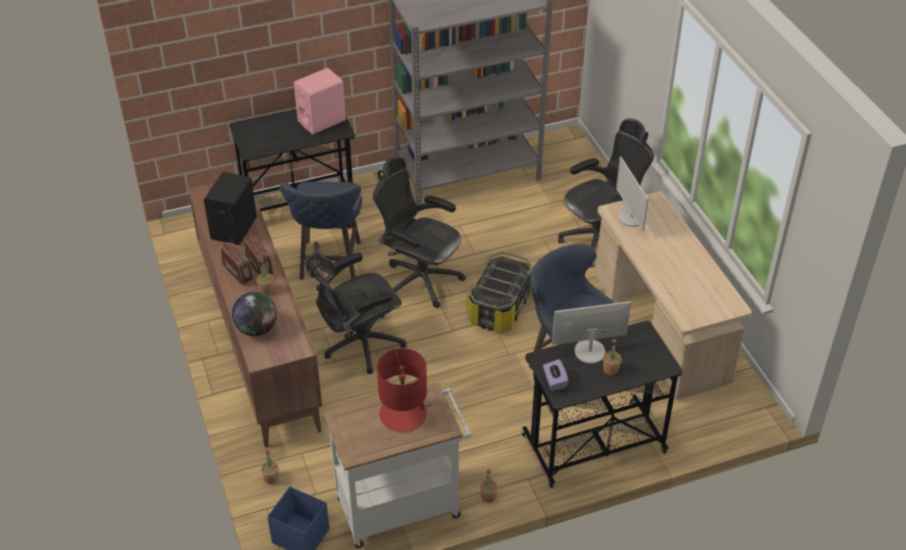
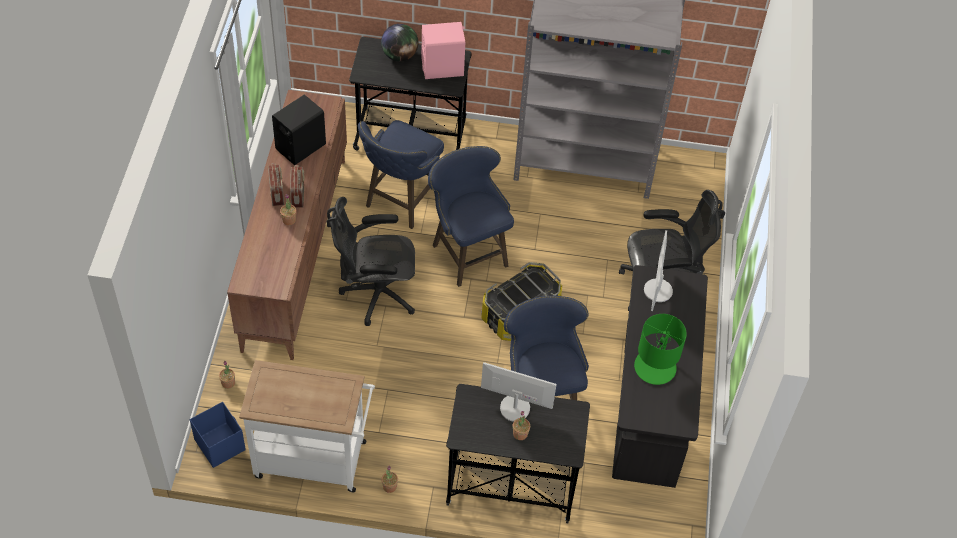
camera: 25 degrees right, 10 degrees up
(256, 329) = (258, 254): globe -> globe (399, 55)
(404, 414) = (316, 392): red table lamp -> none
(419, 279) = (468, 253): office chair -> blue stool
(554, 381) = (464, 421): purple tissue box -> none
(660, 329) = (650, 402): beige desk -> black desk
(675, 274) = (655, 367): none -> green table lamp

